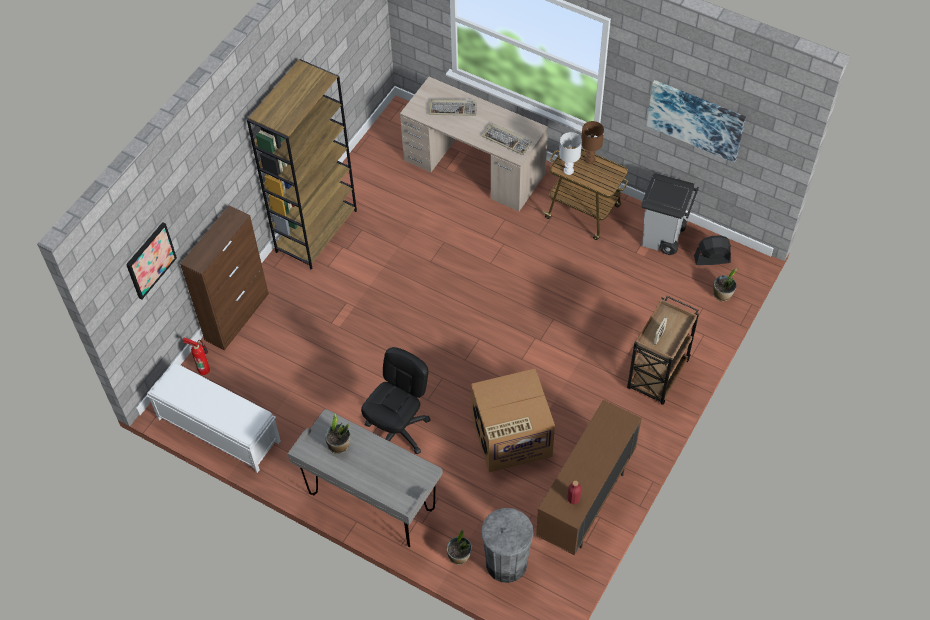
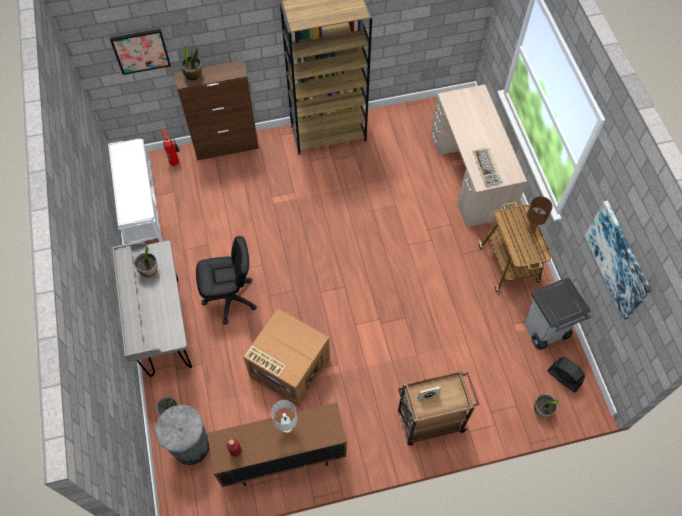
camera: 45 degrees right, 5 degrees up
(201, 252) = (193, 75): none -> potted plant
(453, 108) = (475, 118): keyboard -> none
(568, 171) = (506, 223): white table lamp -> white table lamp (286, 427)

